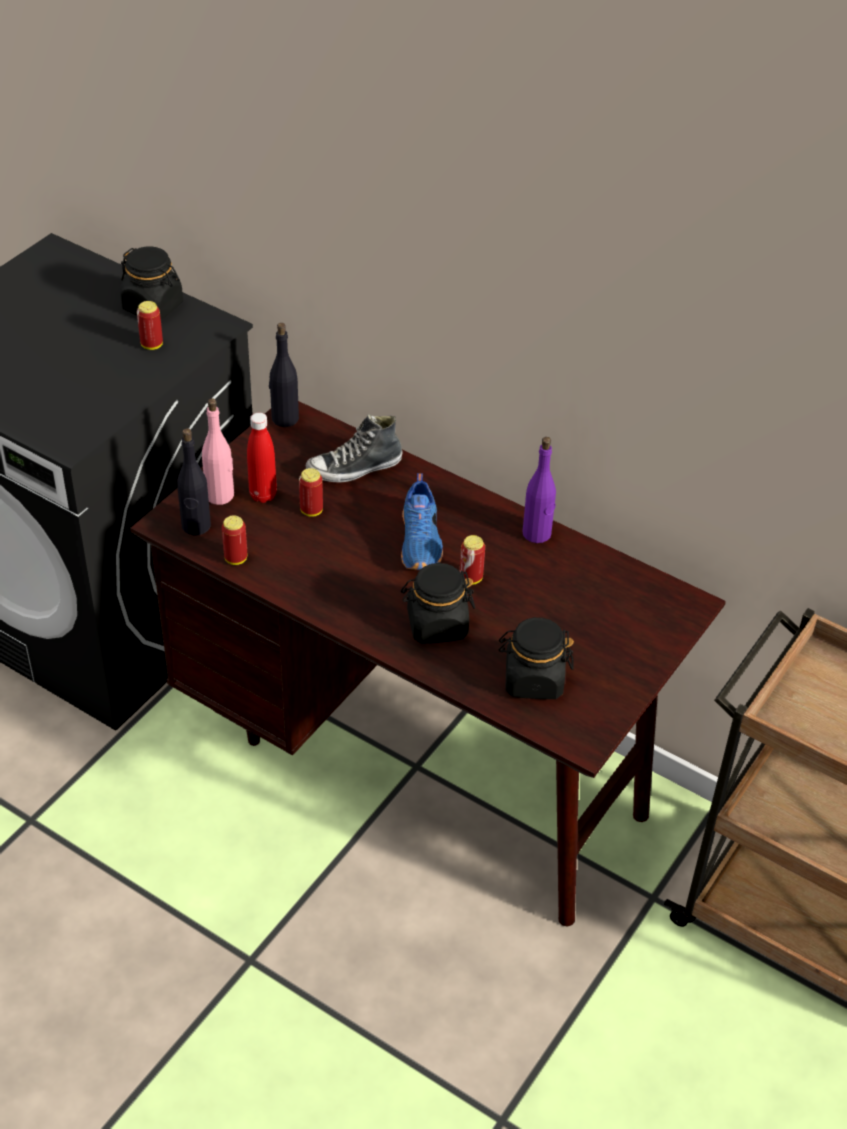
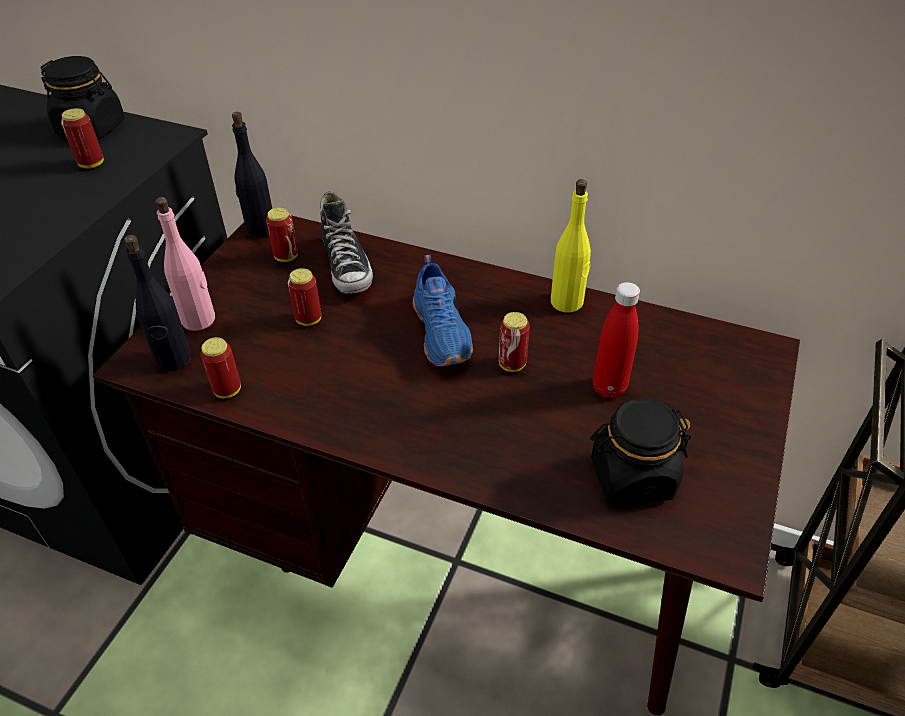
camera: 10 degrees left, 0 degrees up
(263, 495) = (249, 311): red bottle -> red bottle (609, 388)
(302, 449) = (286, 256): none -> can
(354, 468) = (347, 267): shoe -> shoe turned 75 degrees counterclockwise
(436, 625) = (491, 428): black jar -> none
(537, 533) = (567, 302): purple bottle -> yellow bottle

